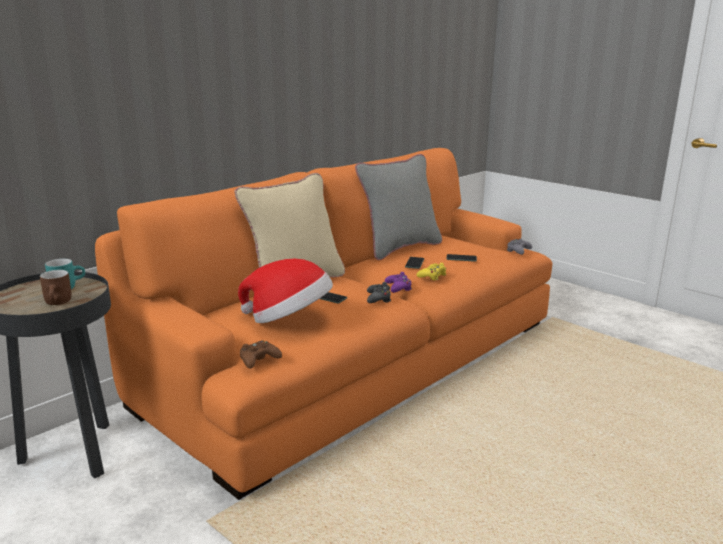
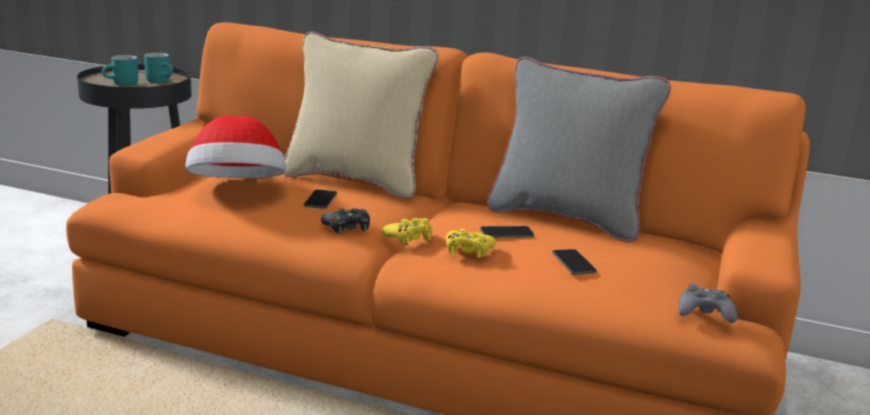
camera: 65 degrees right, 0 degrees up
(59, 302) = (122, 84): brown mug -> turquoise mug
(259, 359) = (139, 197): brown game controller -> none
(398, 287) = (409, 237): purple game controller -> yellow game controller

